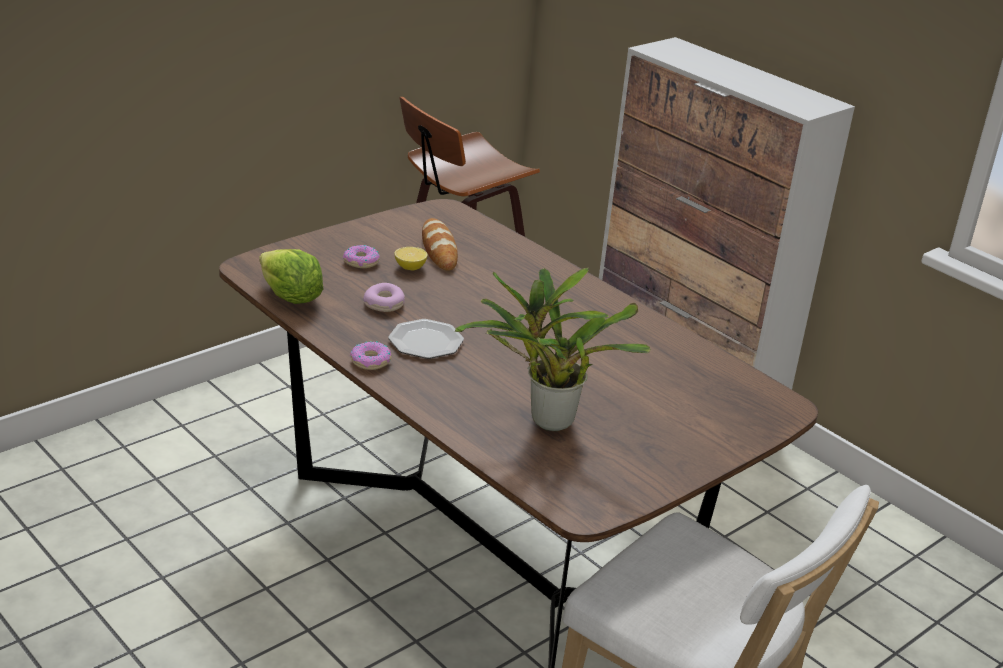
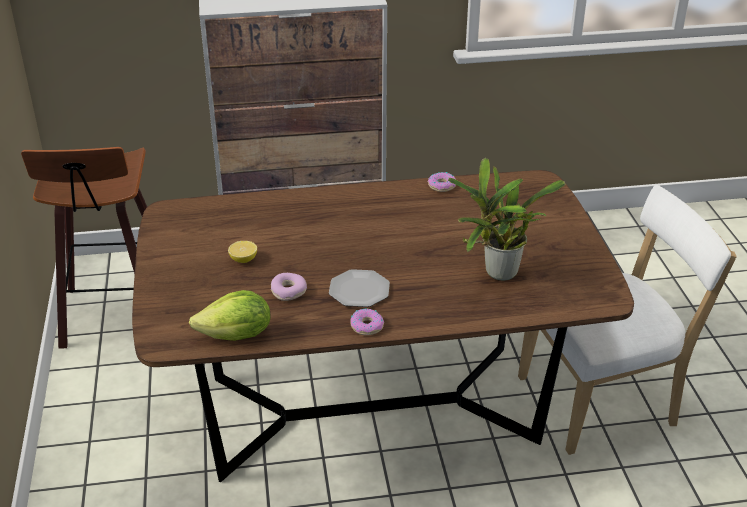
camera: 55 degrees left, 5 degrees up
(361, 262) = (211, 280): donut -> donut (442, 186)
(439, 249) = (227, 236): bread -> none

